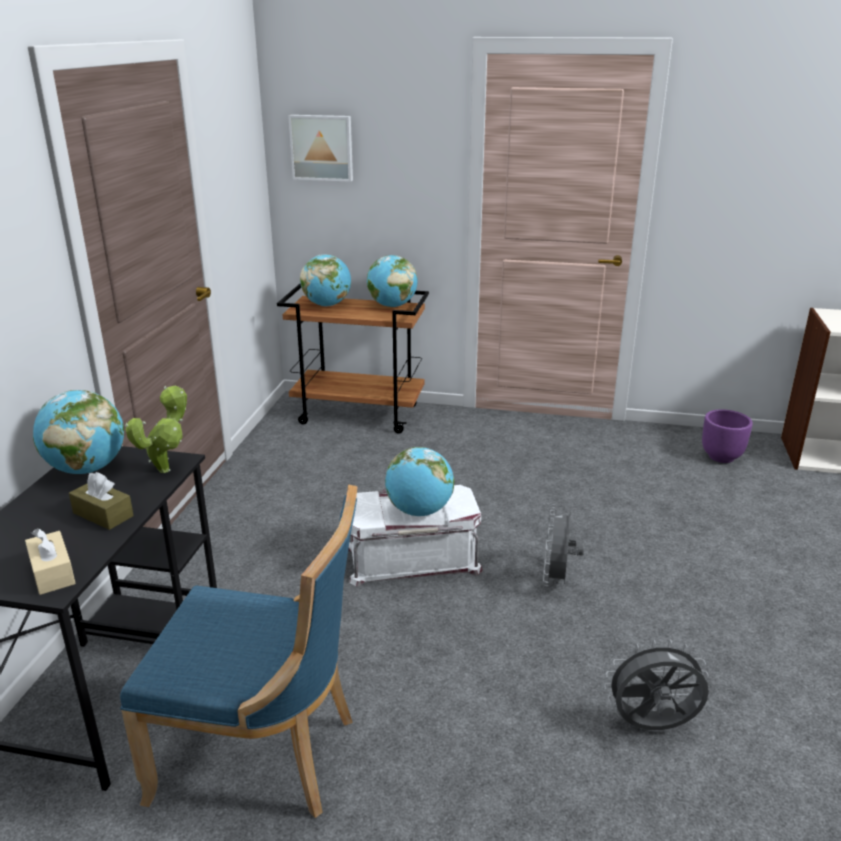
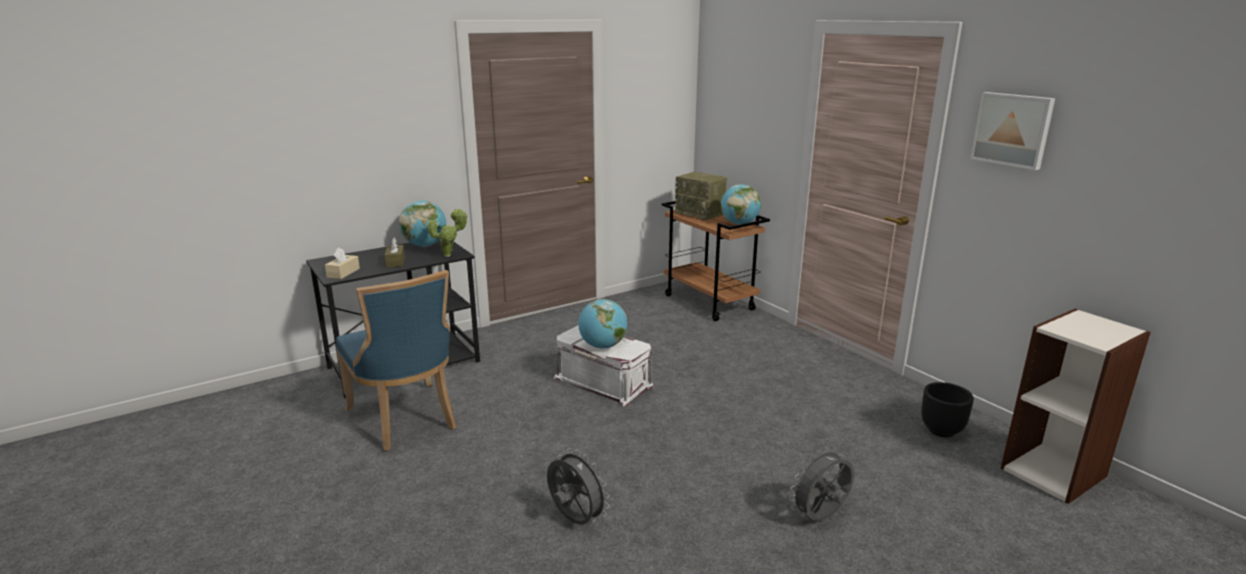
camera: 45 degrees right, 5 degrees down
(322, 147) = (724, 99): picture -> picture (1012, 129)
(327, 305) = (700, 213): globe -> radio
(556, 579) = (662, 431): grey fan -> grey fan (821, 518)
(722, 457) = (941, 431): purple planter -> black planter

